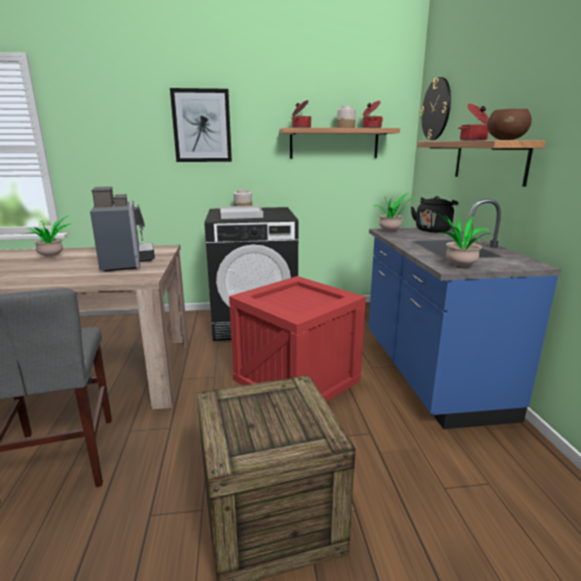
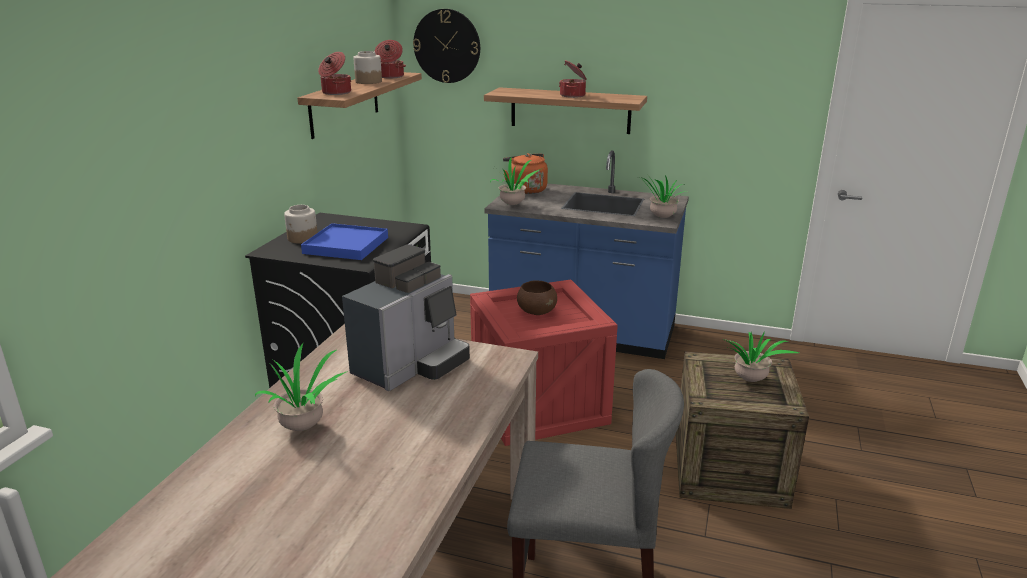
camera: 65 degrees left, 5 degrees up
(126, 261) = (411, 365): coffee machine -> coffee machine turned 120 degrees clockwise
(202, 126) = (217, 118): picture -> none
(241, 215) = (346, 245): white tray -> blue tray
(270, 423) = (750, 381): none -> potted plant
(433, 230) = (526, 189): black kettle -> orange kettle
(506, 140) = (624, 98): brown bowl -> brown bowl (536, 312)

